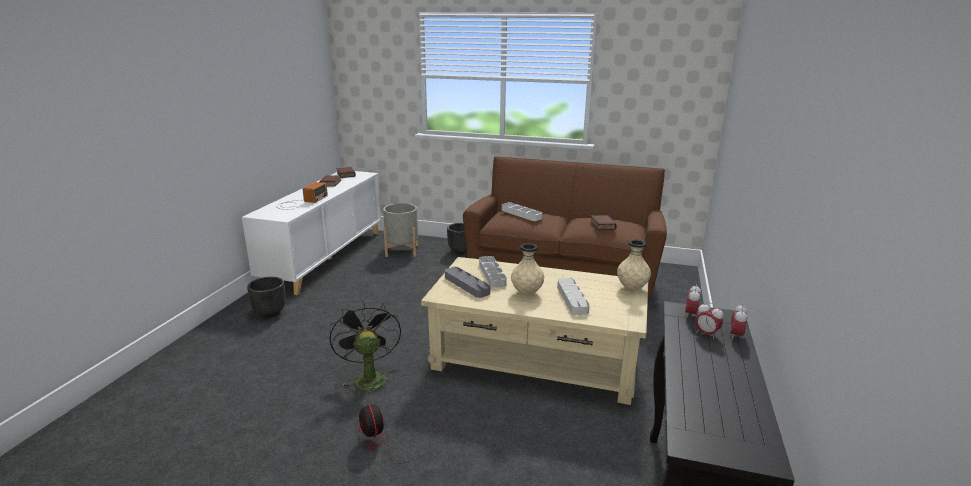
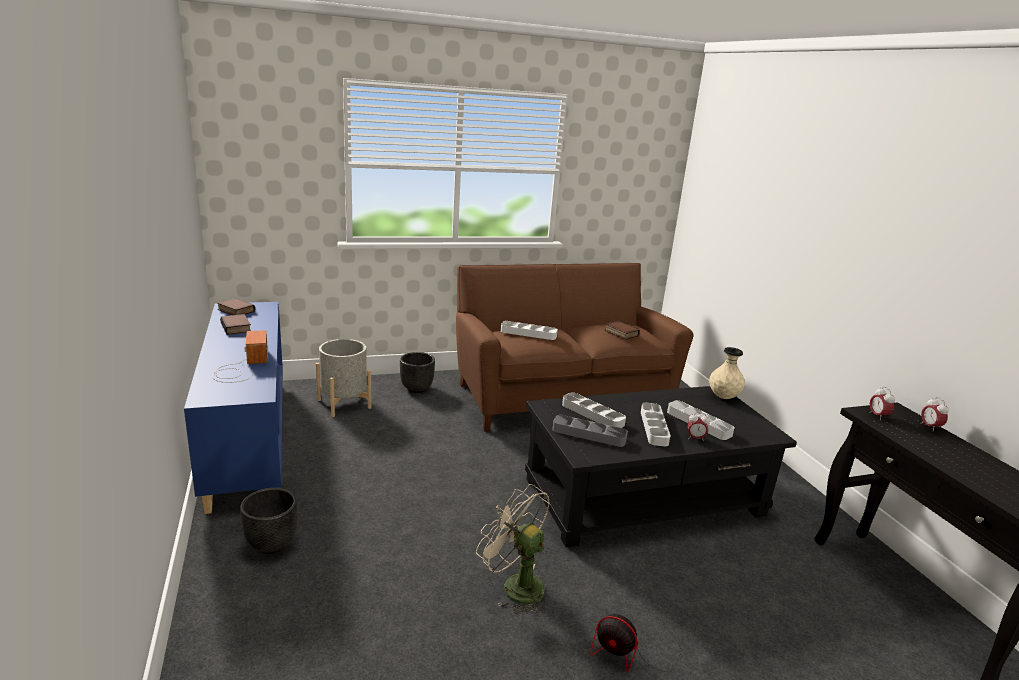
camera: 35 degrees left, 0 degrees up
(325, 257) = (248, 438): white cabinet -> blue cabinet
(367, 378) = (515, 585): black fan -> beige fan
(527, 293) = (654, 427): beige vase -> grey tray
(536, 359) = (644, 497): beige coffee table -> black coffee table
(706, 334) = (914, 432): alarm clock -> alarm clock (695, 438)

